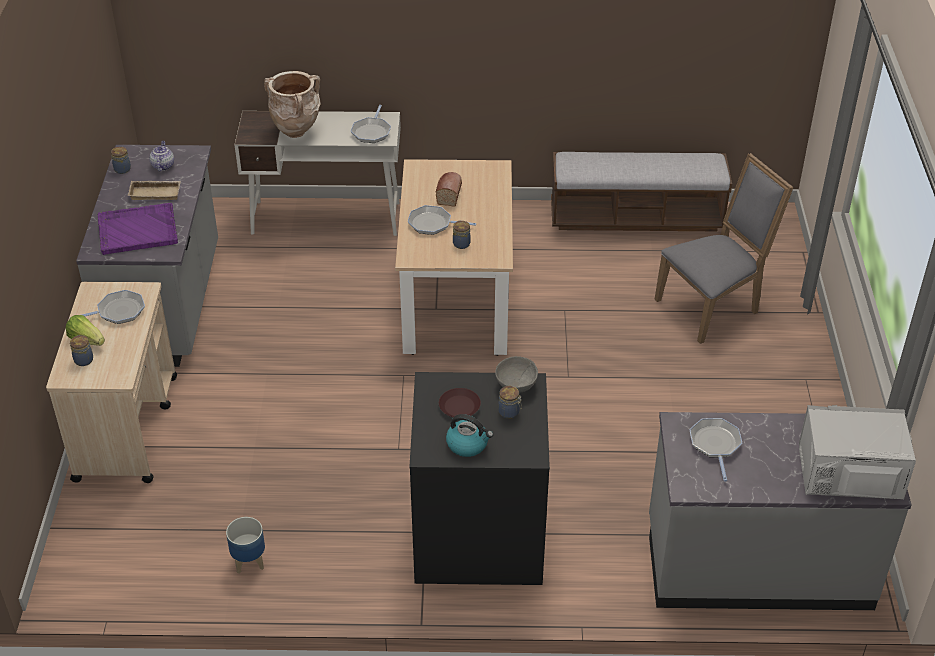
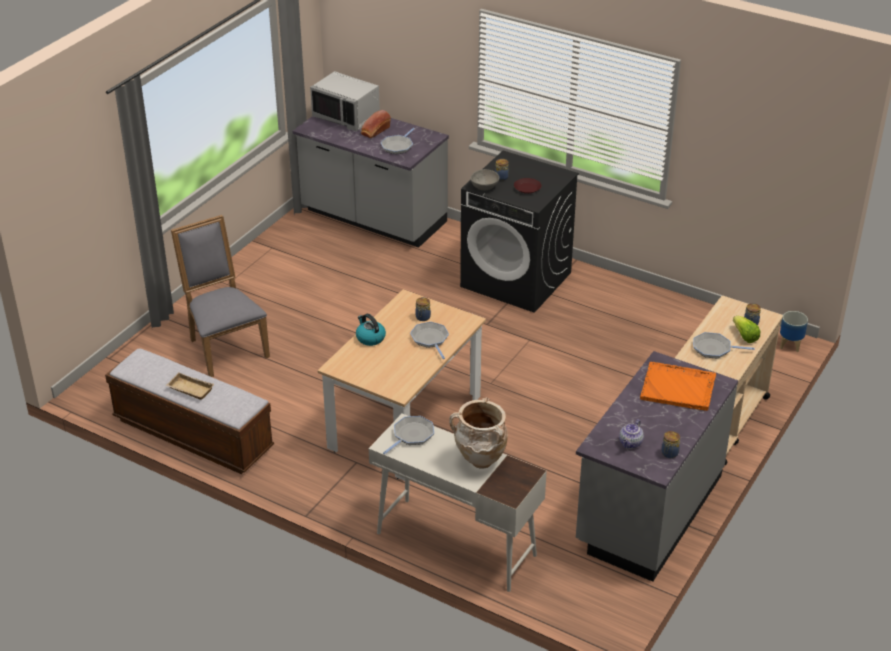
camera: 150 degrees left, 5 degrees down
(137, 230) = (678, 388): purple tray -> orange tray
(156, 192) = (648, 418): beige tray -> beige tray (189, 389)
(248, 561) = (664, 314): planter -> planter (790, 345)
(432, 224) = (430, 339): frying pan -> frying pan turned 150 degrees counterclockwise
(449, 194) = (395, 358): bread -> bread (375, 131)
(468, 444) = (537, 171): kettle -> kettle (370, 338)
(713, 306) = (225, 347): grey chair -> grey chair turned 60 degrees clockwise

